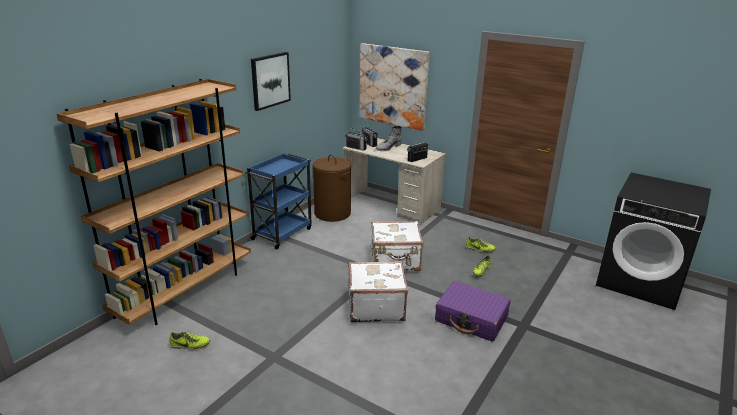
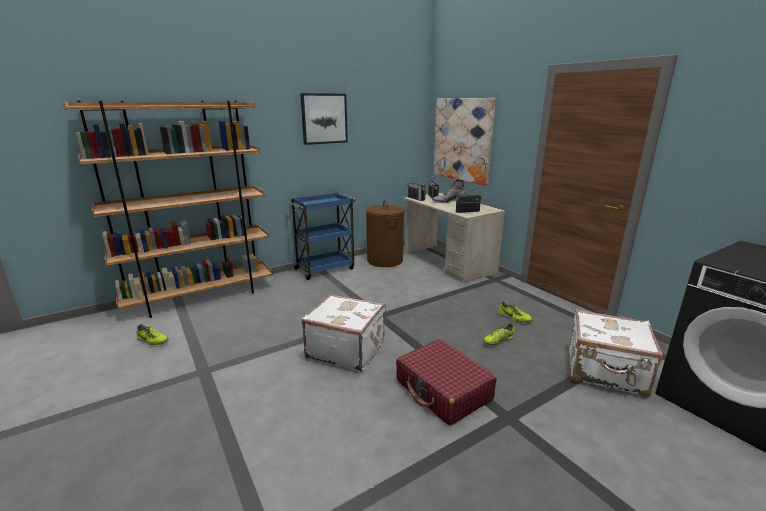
camera: 25 degrees right, 5 degrees down
(395, 261) = (407, 311): white suitcase -> white suitcase (606, 372)
(471, 319) = (443, 390): purple suitcase -> red suitcase

